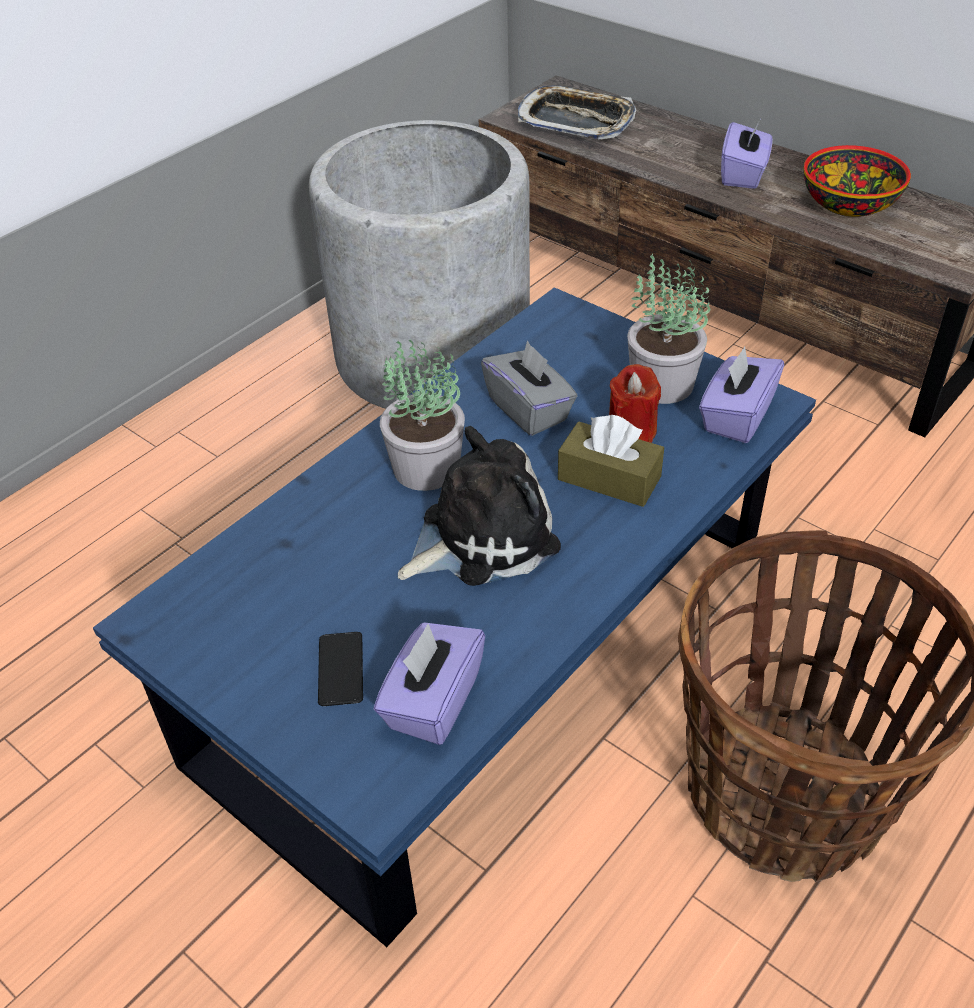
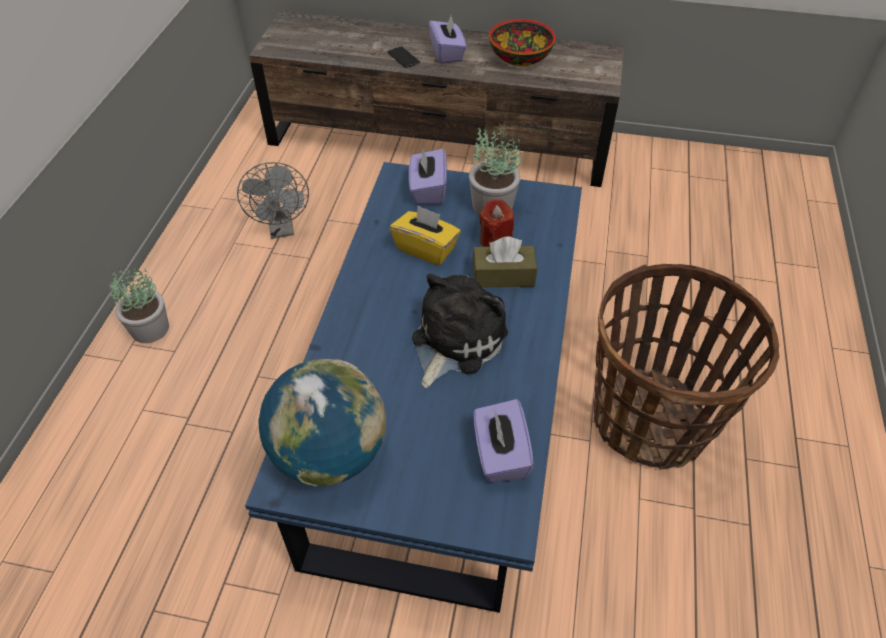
camera: 30 degrees left, 5 degrees up
(226, 610) = (330, 454): none -> globe
(341, 669) = (431, 459): phone -> phone (403, 58)
(426, 468) = (390, 310): potted plant -> potted plant (150, 329)
(433, 356) = (282, 229): grey planter -> grey fan
(529, 410) = (426, 249): grey tissue box -> yellow tissue box
(576, 121) = (317, 41): tray -> none
(736, 417) = (547, 212): purple tissue box -> purple tissue box (428, 190)

